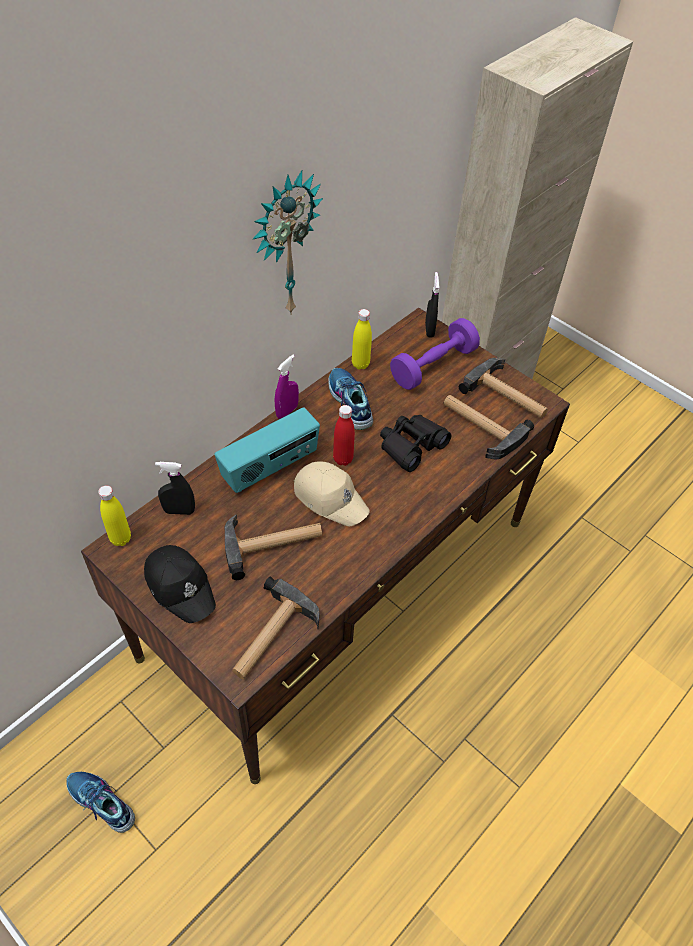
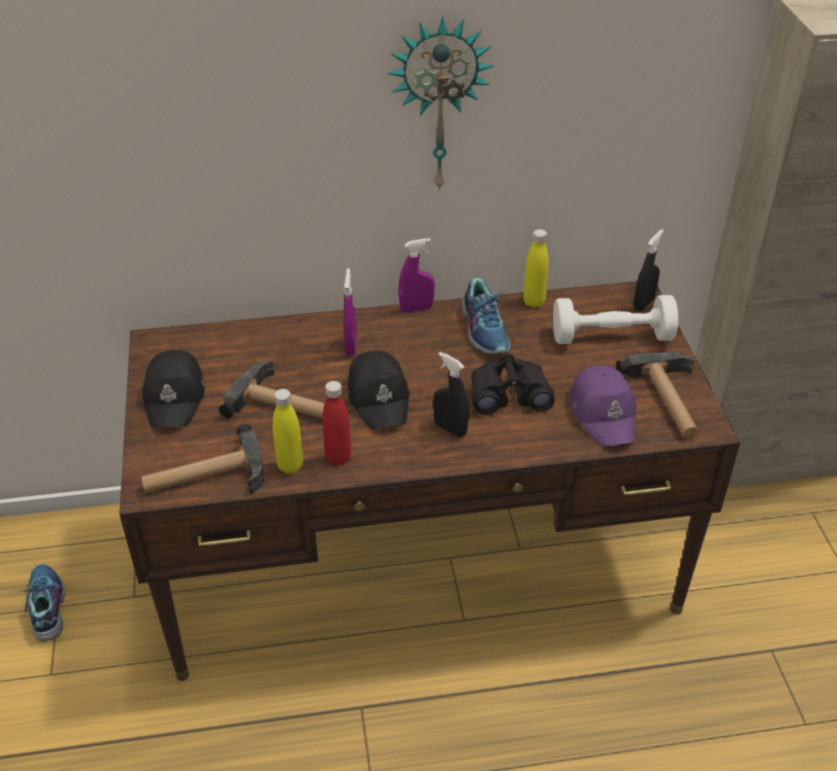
camera: 40 degrees right, 10 degrees down
(120, 538) = (168, 337): yellow bottle -> yellow bottle (290, 466)
(179, 511) = (236, 340): black spray bottle -> black spray bottle (450, 429)
(270, 467) = (351, 346): radio -> purple spray bottle
(330, 497) = (379, 397): beige cap -> black cap
(343, 459) = (426, 372): red bottle -> red bottle (338, 458)
(349, 403) = (485, 329): shoe -> shoe turned 150 degrees clockwise
(433, 366) = (611, 337): purple dumbbell -> white dumbbell
(480, 426) = (604, 413): hammer -> purple cap

